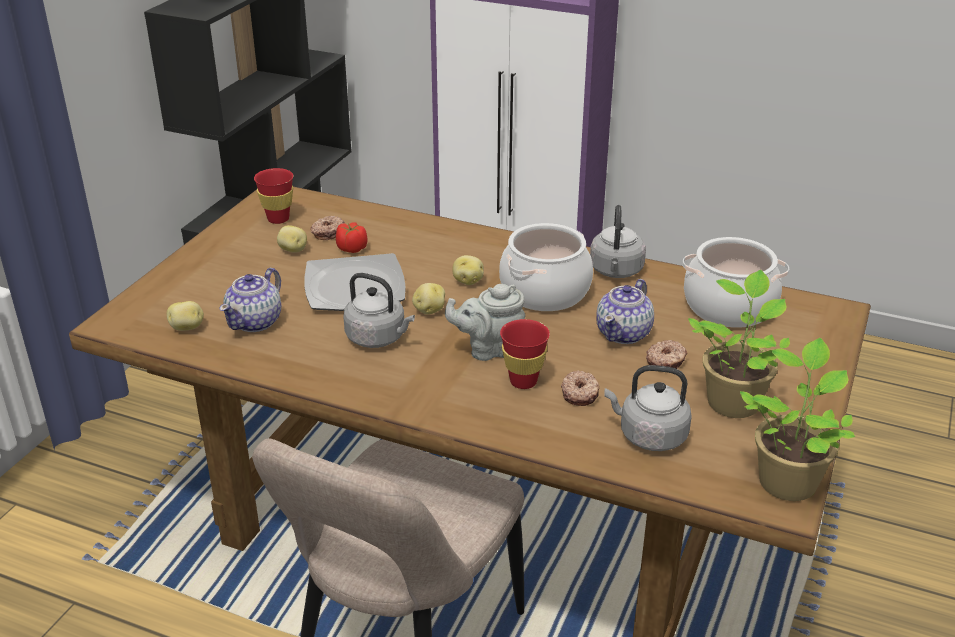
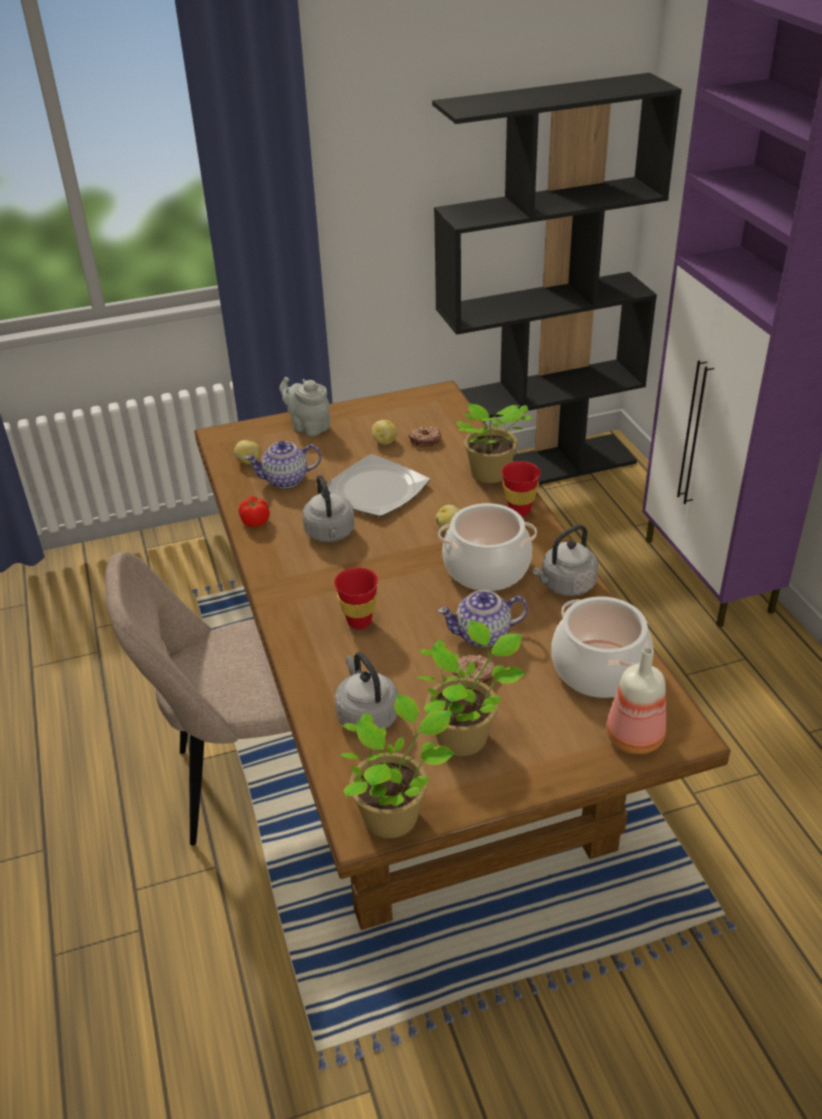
camera: 50 degrees right, 5 degrees up
(278, 219) = (412, 413): red cup -> red cup (519, 510)
(351, 248) = (420, 460): tomato -> tomato (255, 521)
(428, 231) = (490, 475): none -> potted plant
(429, 310) = (390, 534): potato -> none
(489, 349) = (378, 586): grey teapot -> grey teapot (308, 426)
(580, 394) = (377, 655): donut -> none
(820, 332) = (634, 739): none -> bottle

